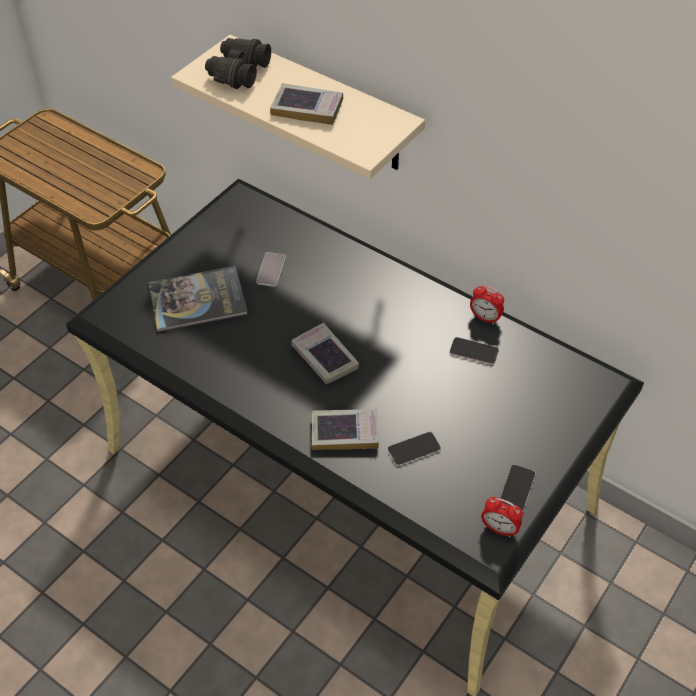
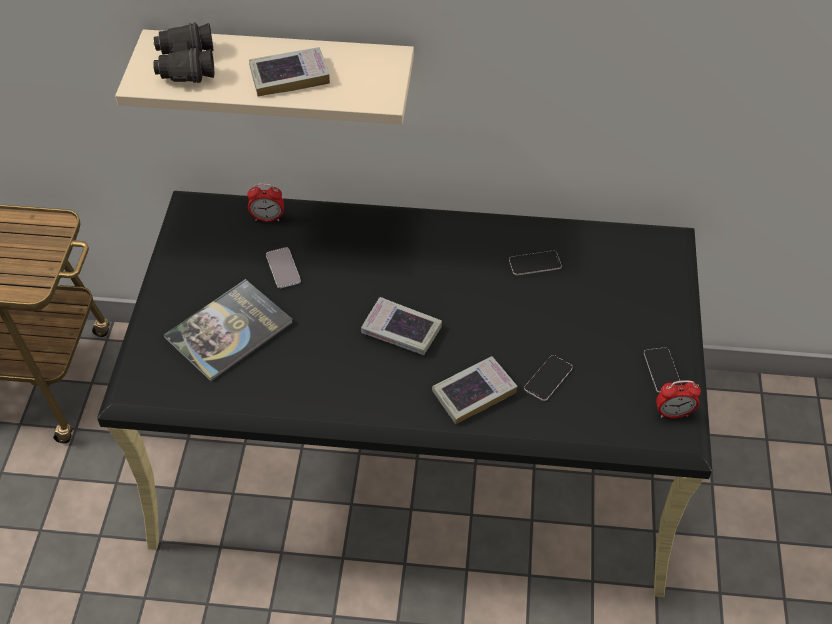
camera: 30 degrees left, 0 degrees up
(485, 318) = (522, 228): alarm clock -> alarm clock (267, 218)

